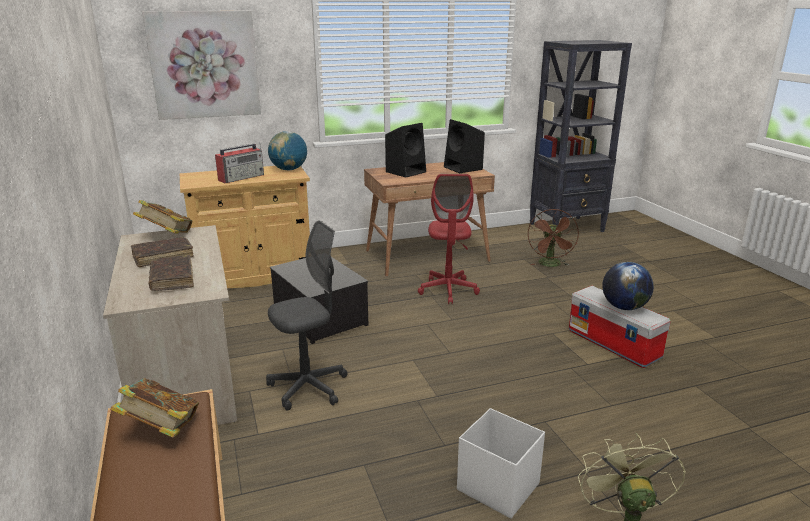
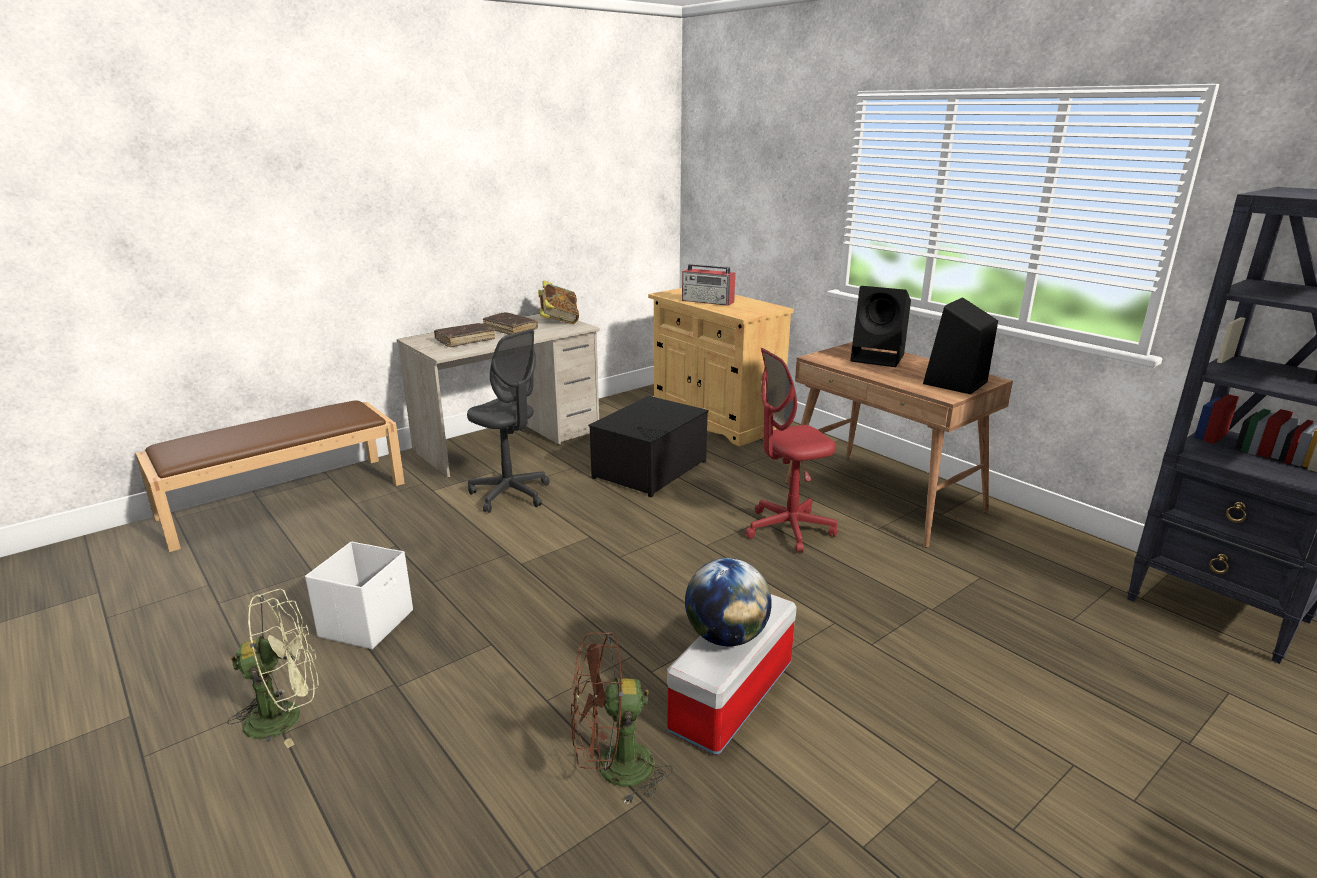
camera: 70 degrees right, 0 degrees up
(161, 429) = (326, 416): book -> none
(204, 65) = (747, 173): picture -> none
(289, 169) = (762, 309): globe -> none
(550, 265) = (988, 607): brown fan -> brown fan (613, 769)

